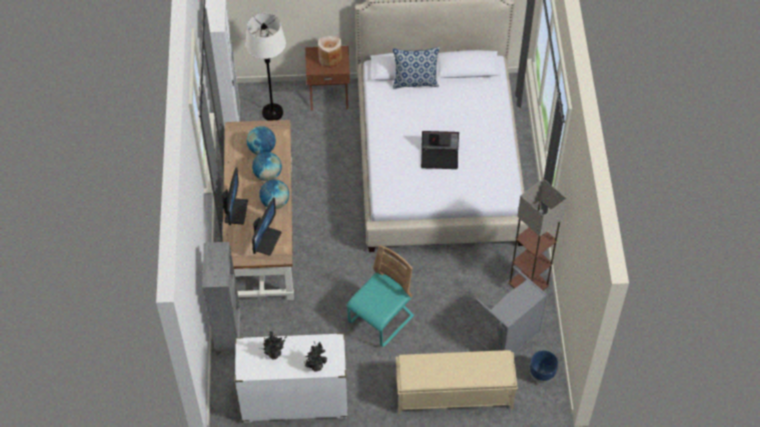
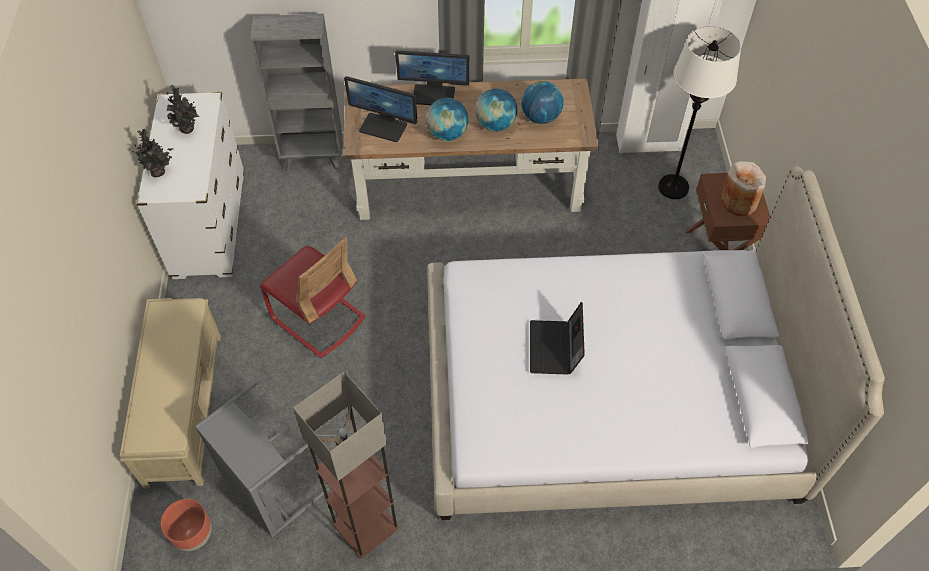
camera: 90 degrees right, 0 degrees up
(381, 320) = (318, 318): turquoise chair -> red chair
(415, 82) = (714, 317): pillow -> none
(542, 375) = (194, 536): blue planter -> brown planter

